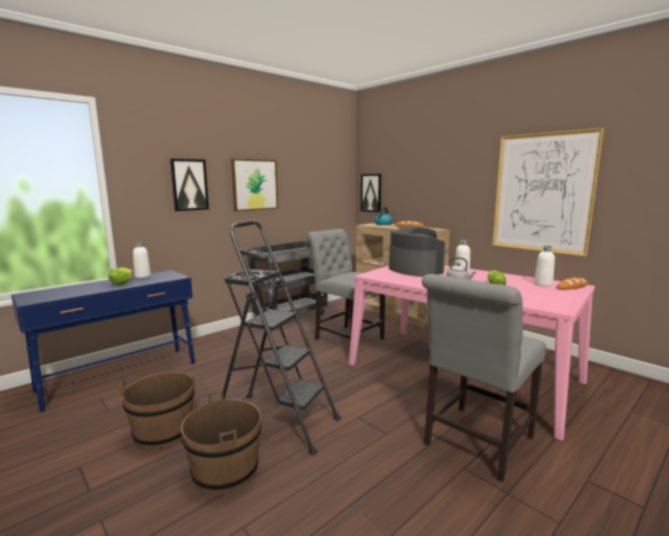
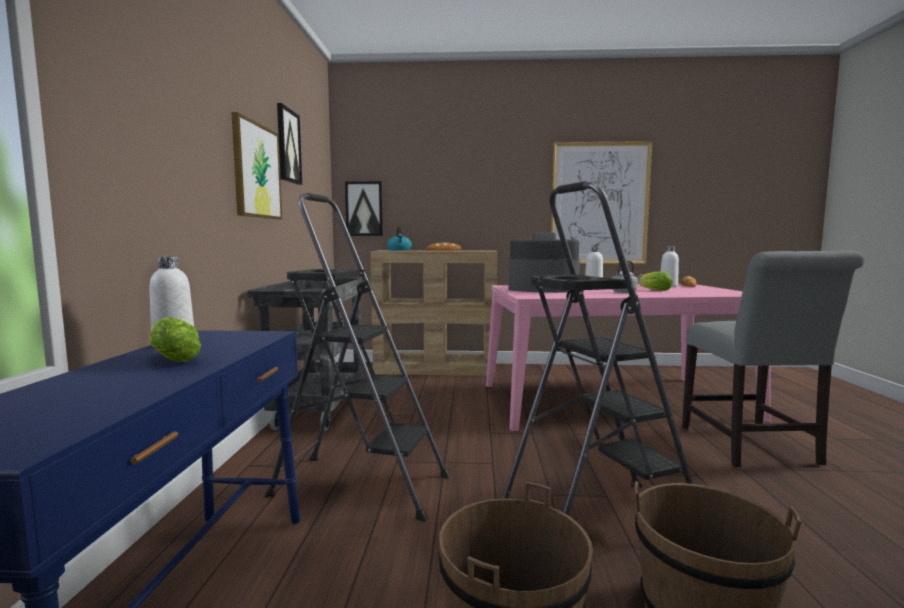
camera: 45 degrees left, 5 degrees down
(189, 185) = (183, 146): picture -> picture (288, 146)
(235, 359) = (359, 484): none -> step ladder
(346, 338) = (443, 407): grey chair -> none

